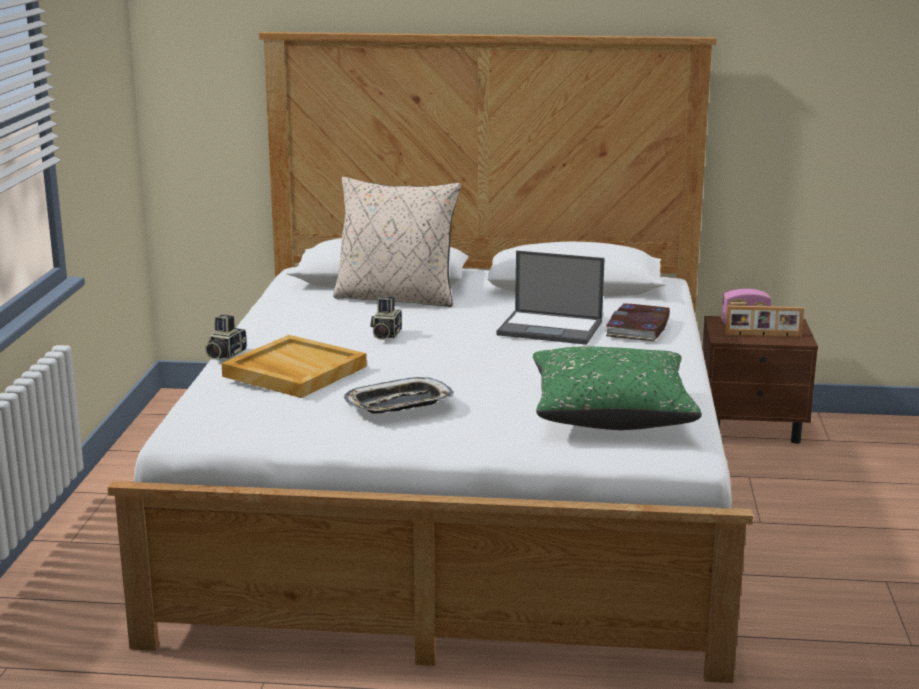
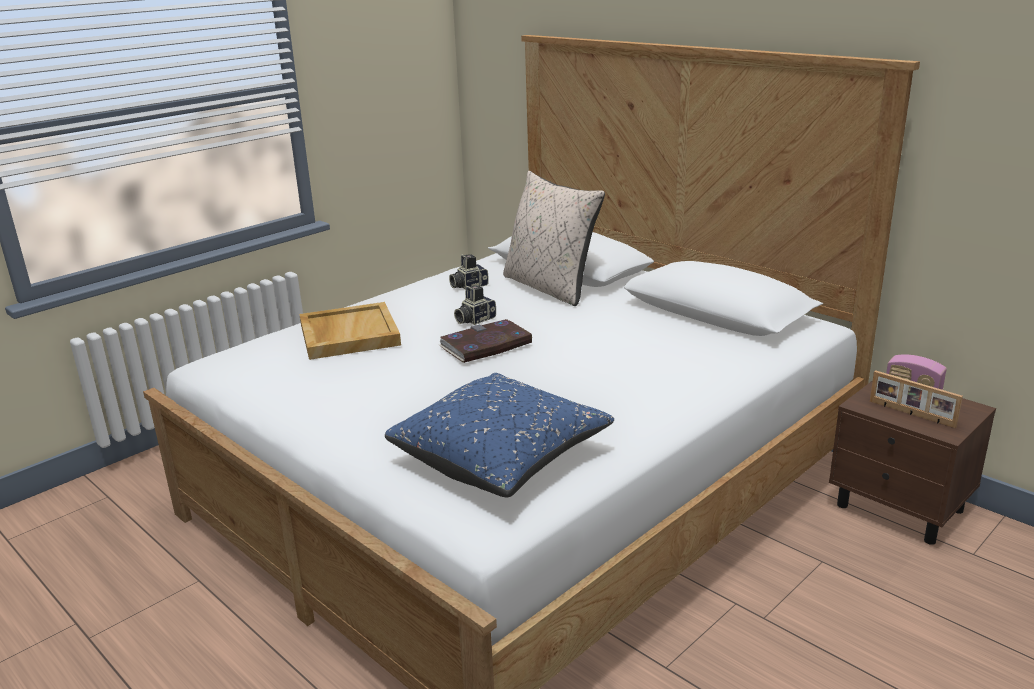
camera: 40 degrees right, 5 degrees up
(224, 354) = (347, 306): camera -> camera (468, 286)
(398, 404) = (360, 387): tray -> none
(551, 328) = (614, 350): laptop -> none
(611, 413) = (501, 457): green pillow -> blue pillow
(638, 327) = (694, 371): book -> book (486, 345)

